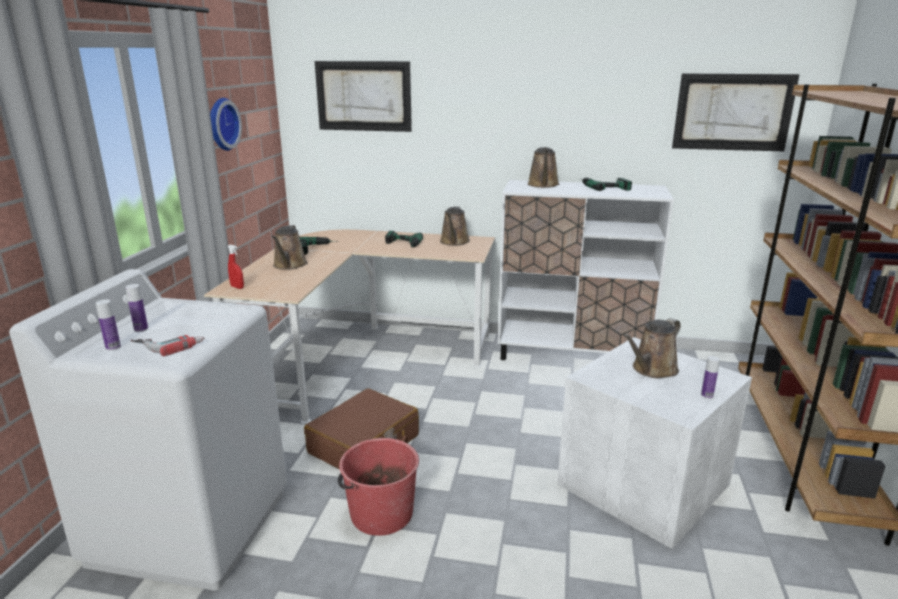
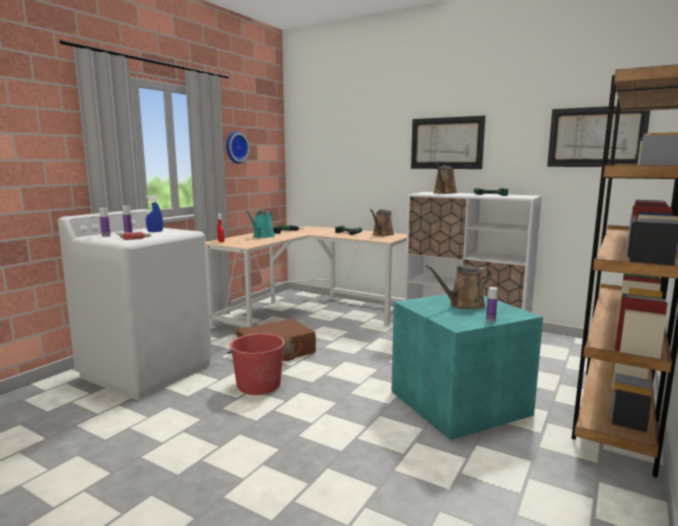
camera: 20 degrees right, 10 degrees down
(183, 317) = (155, 231): none -> blue spray bottle
(289, 265) = (262, 236): brown watering can -> turquoise watering can
(363, 96) = (334, 136): picture -> picture (446, 143)
(646, 484) = (461, 403): white storage box -> turquoise storage box

